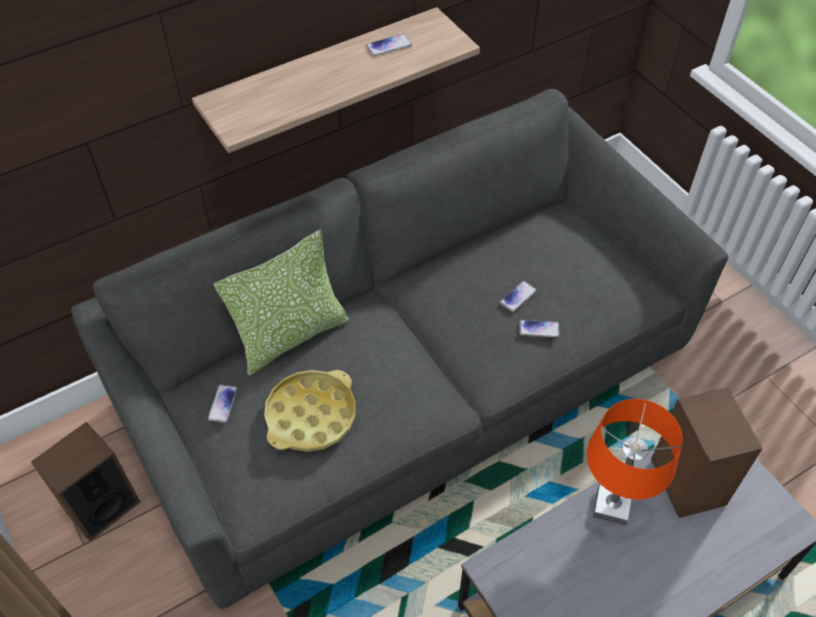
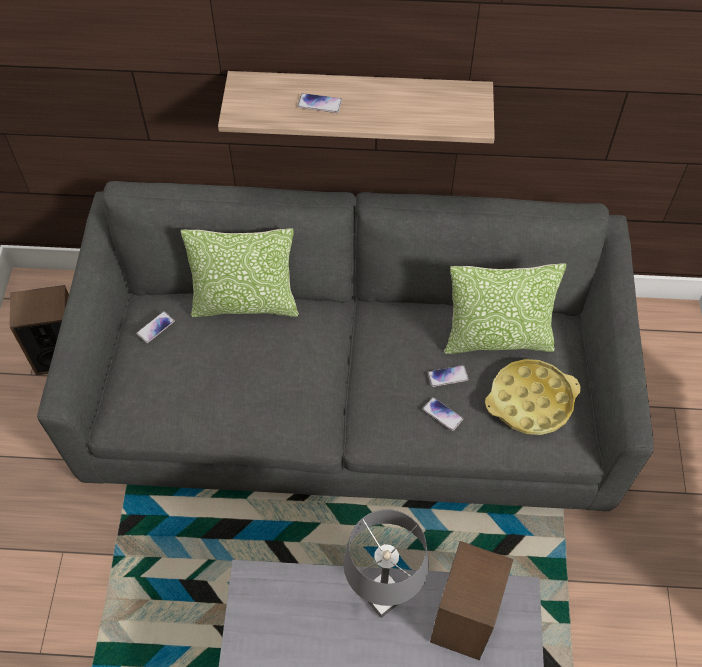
camera: 35 degrees right, 5 degrees up
(311, 415) = (208, 375): yellow tray -> yellow tray (530, 401)
(389, 46) = (417, 99): phone -> phone (319, 104)
(530, 246) = (497, 338): none -> pillow
(611, 507) = (382, 596): orange table lamp -> grey table lamp

